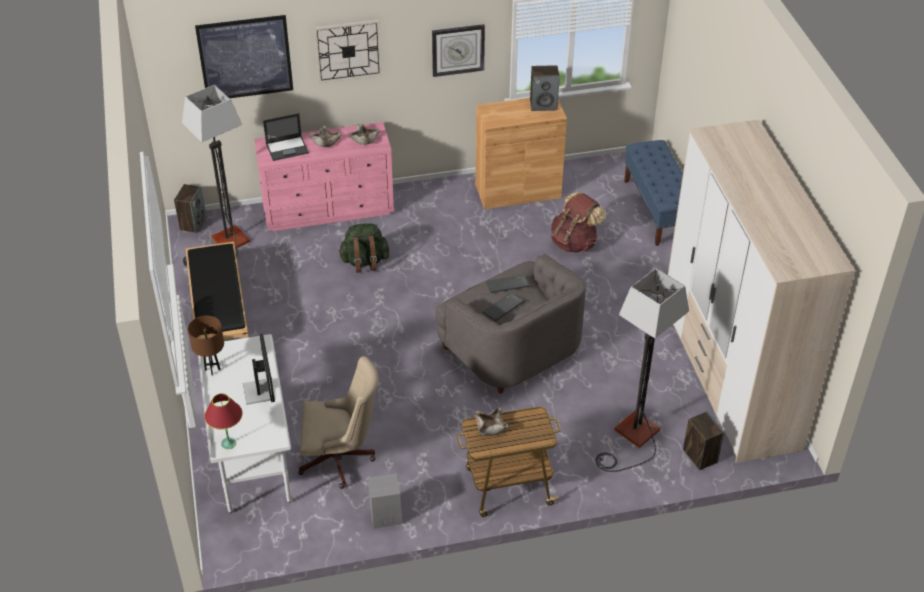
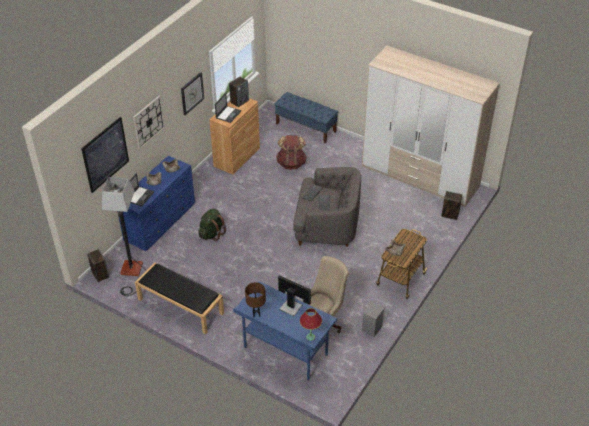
camera: 45 degrees left, 0 degrees up
(252, 459) = (285, 352): white desk -> blue desk
(329, 209) = (160, 222): pink dresser -> blue dresser
(507, 112) = (228, 114): none -> laptop
(632, 438) = (419, 226): floor lamp -> none

